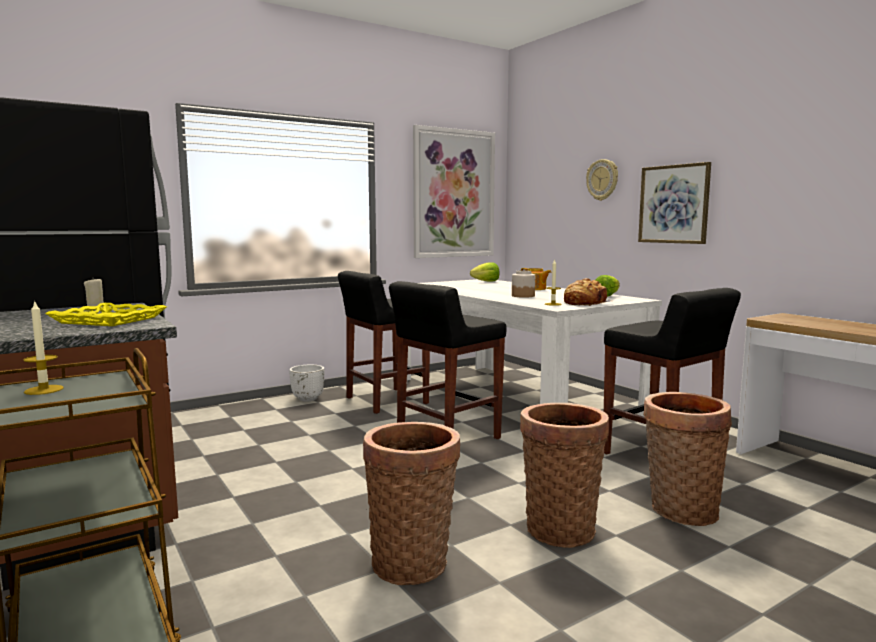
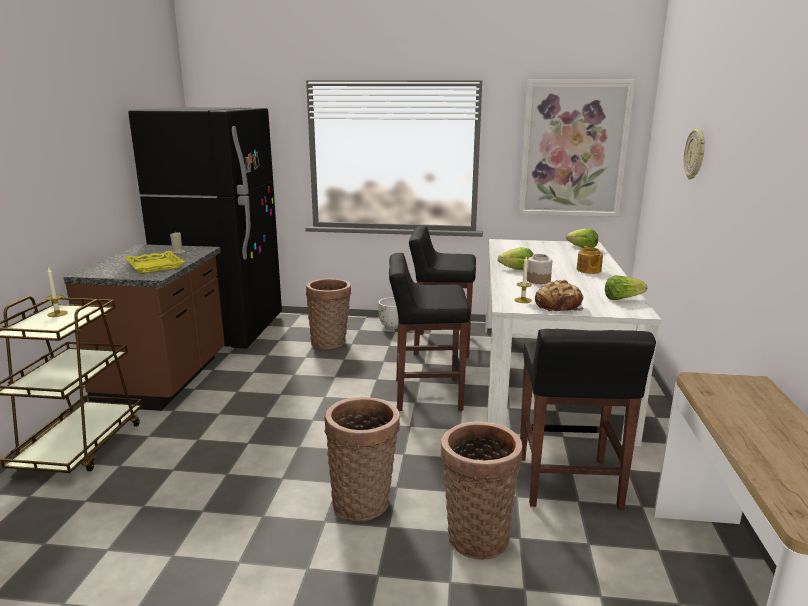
camera: 40 degrees right, 10 degrees up
(412, 561) = (246, 477): basket -> basket (330, 342)
(486, 293) = (517, 269): none -> lettuce
(674, 204) = (729, 203): picture -> none

